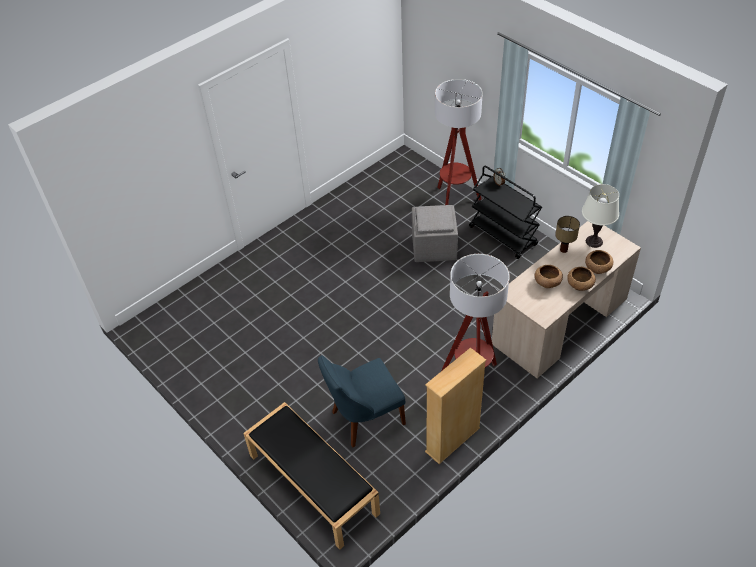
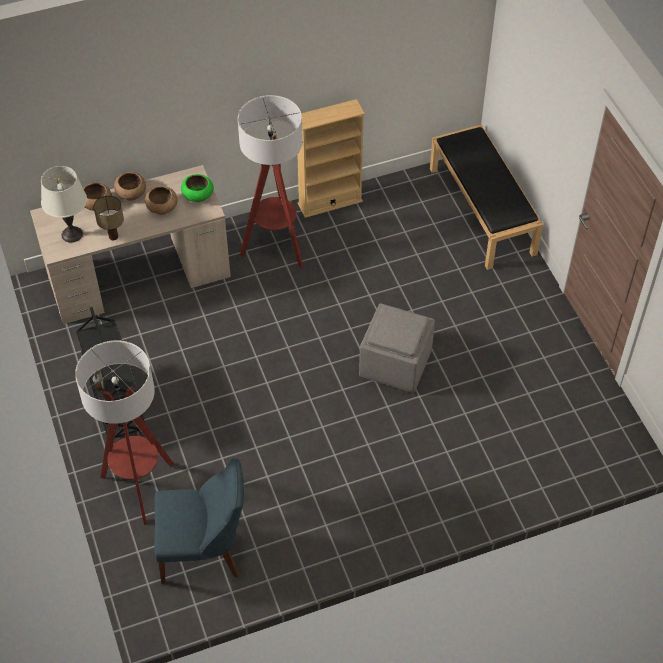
camera: 160 degrees left, 5 degrees up
(364, 419) = (406, 249): blue chair -> blue chair (204, 552)
(433, 248) = (216, 423): grey ottoman -> grey ottoman (396, 363)
(528, 302) = (198, 195): none -> green bowl

